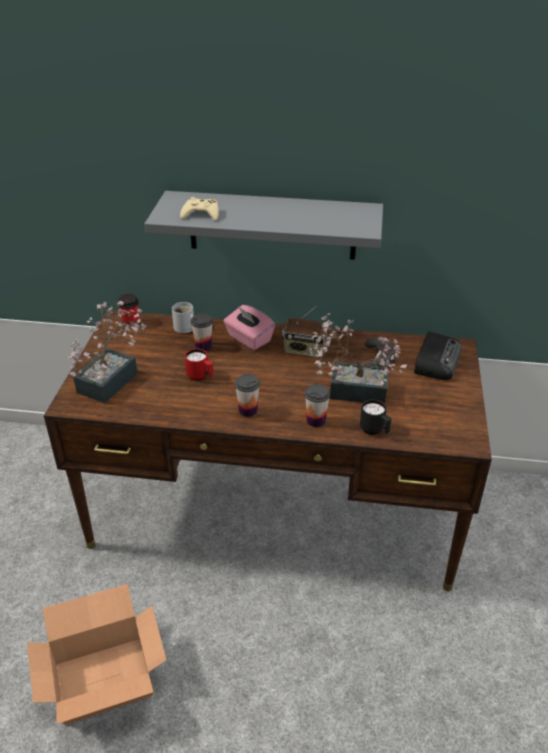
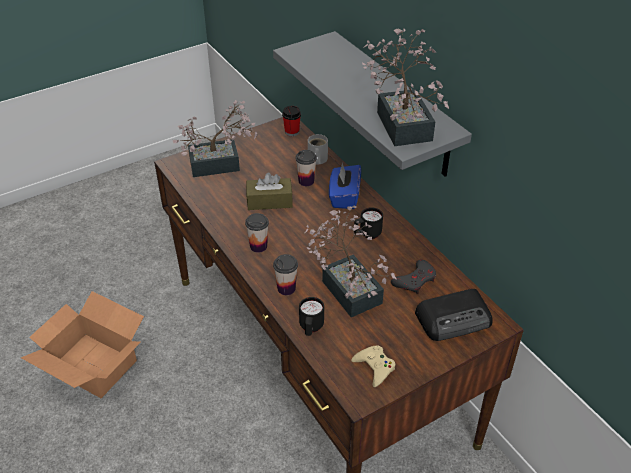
camera: 50 degrees right, 5 degrees up
(200, 377) = (269, 201): red mug -> brown tissue box
(201, 214) = (319, 63): beige game controller -> beige game controller (374, 367)
(249, 339) = (344, 197): pink tissue box -> blue tissue box
(305, 351) = (367, 234): radio -> black mug
(332, 218) = (402, 121): none -> potted plant

